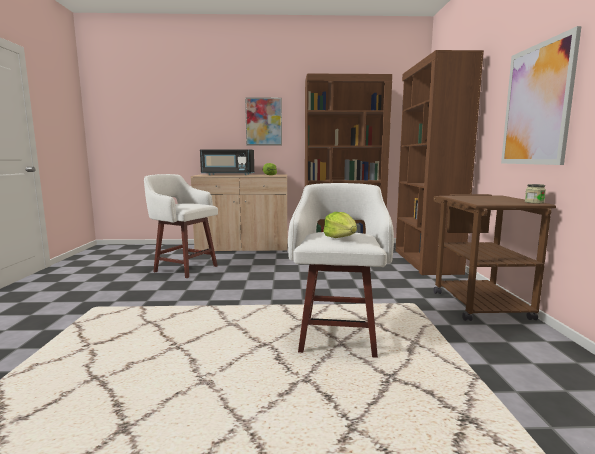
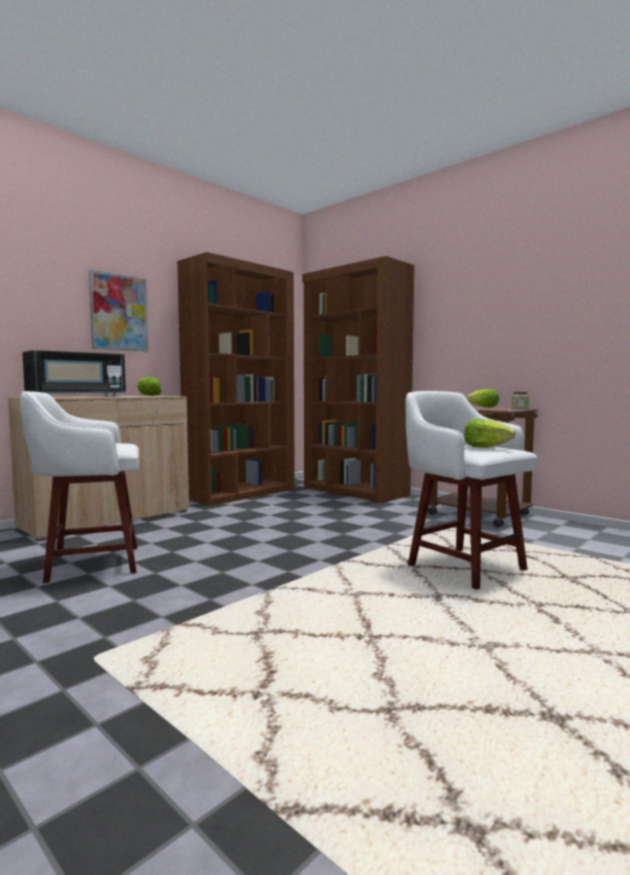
camera: 45 degrees left, 5 degrees down
(506, 198) = (483, 407): none -> lettuce
(537, 105) = (497, 323): picture -> none

